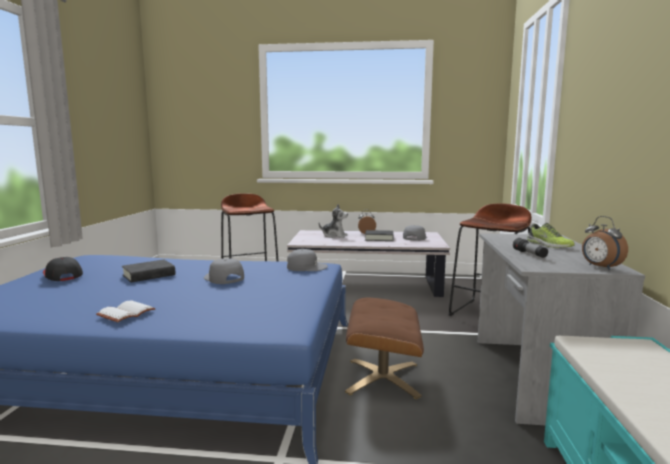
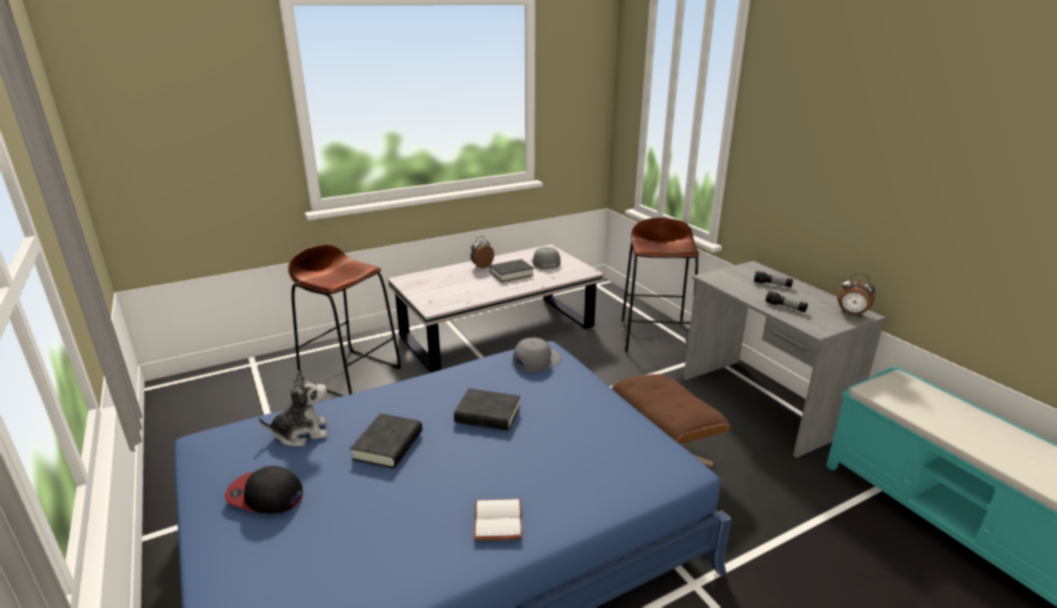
camera: 35 degrees left, 15 degrees up
(223, 278) = (488, 415): grey cap -> black book
(334, 236) = (452, 281): plush toy -> plush toy (302, 433)
(548, 245) = (772, 285): shoe -> flashlight

